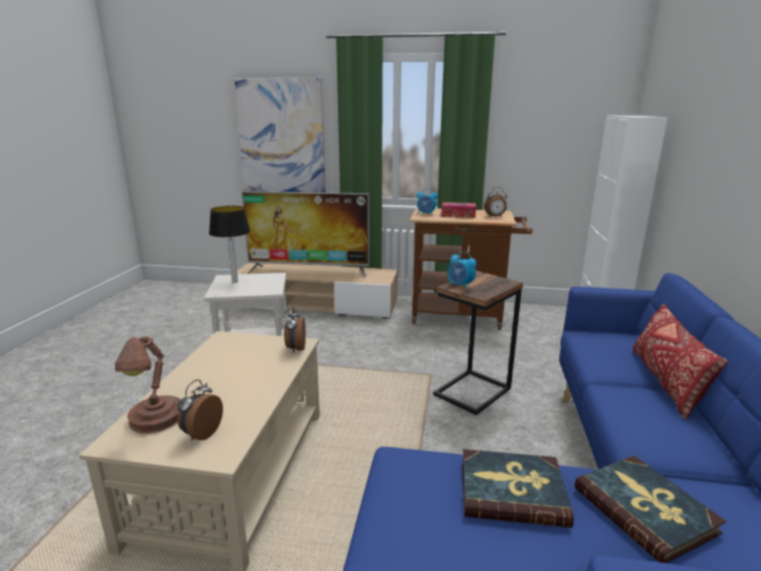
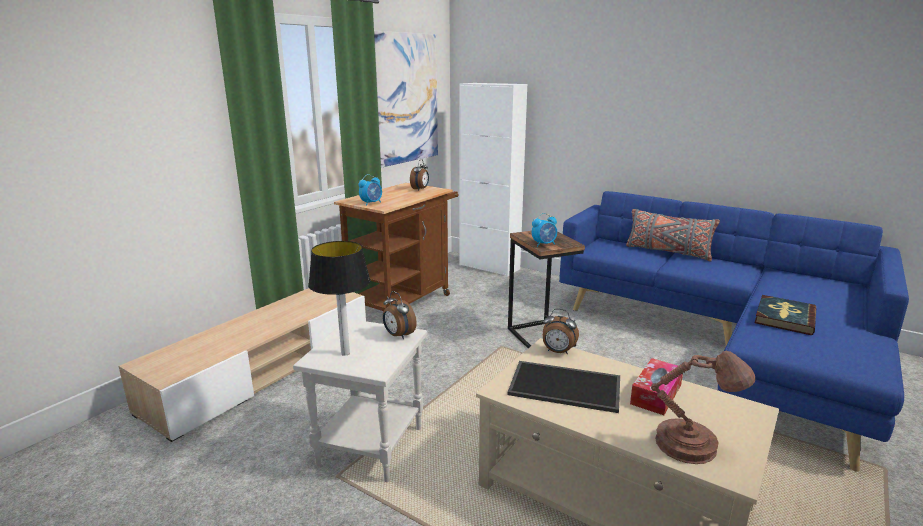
camera: 65 degrees left, 0 degrees up
(201, 433) = (718, 419): alarm clock -> alarm clock (398, 335)
(238, 359) = (566, 385): none -> tray
(282, 140) = (126, 144): picture -> picture (406, 99)
(309, 271) = (245, 329): television -> none
(458, 215) = (396, 196): tissue box -> tissue box (656, 394)
(645, 510) = (794, 293): book -> none
(666, 382) = (667, 252): red pillow -> grey pillow

